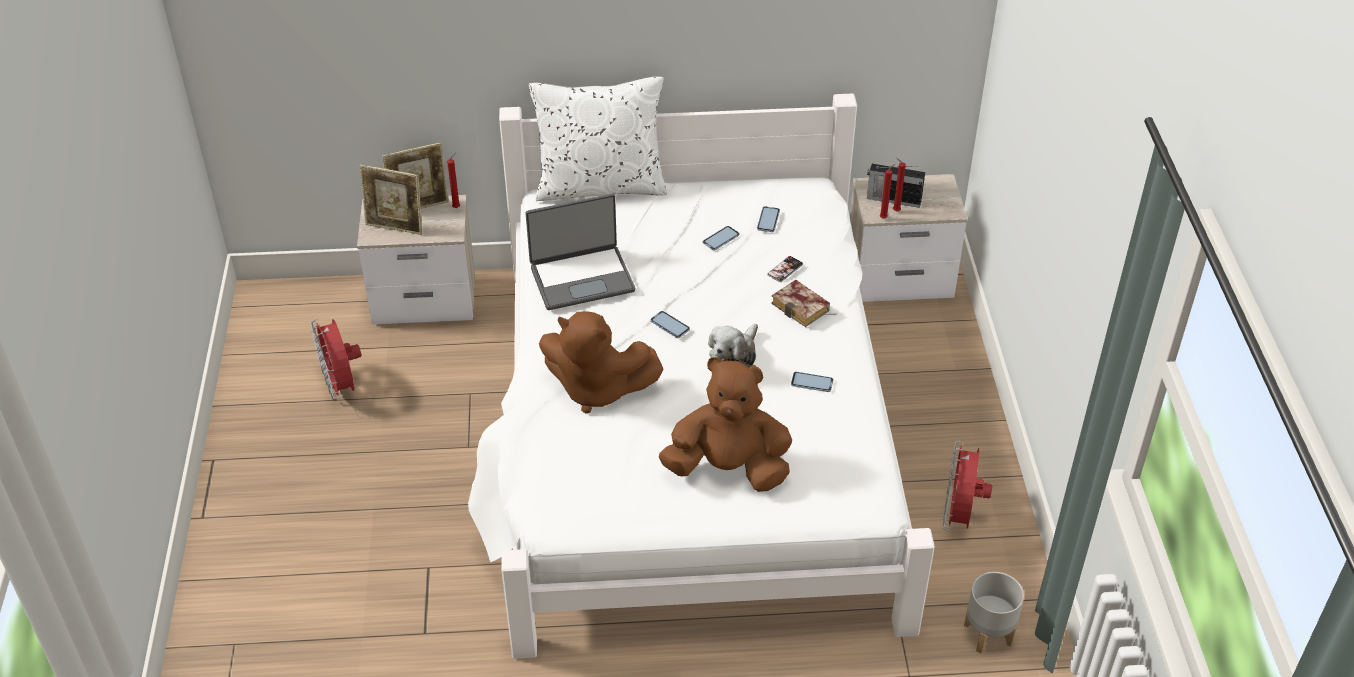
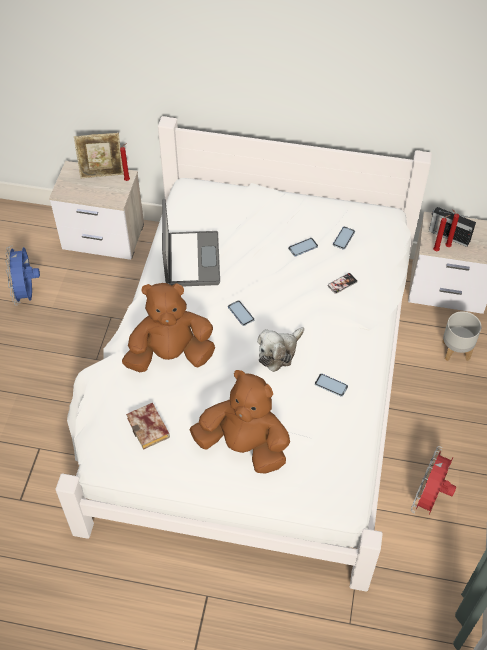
camera: 15 degrees right, 10 degrees up
(342, 387) = (27, 293): red fan -> blue fan
(395, 227) = (80, 188): picture frame -> none
(582, 278) = (190, 259): laptop -> laptop turned 90 degrees counterclockwise
(596, 389) = (170, 355): brown plush toy -> brown plush toy turned 135 degrees clockwise
(600, 185) = (230, 184): white pillow -> none
(803, 308) = (345, 319): book -> book (150, 429)
(989, 634) = (421, 603): grey planter -> grey planter (456, 350)

